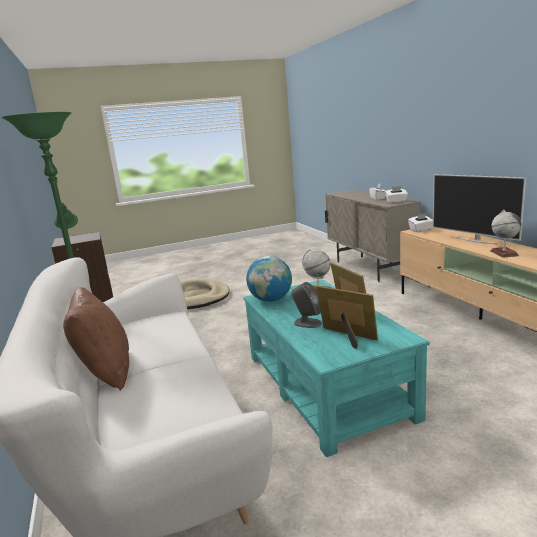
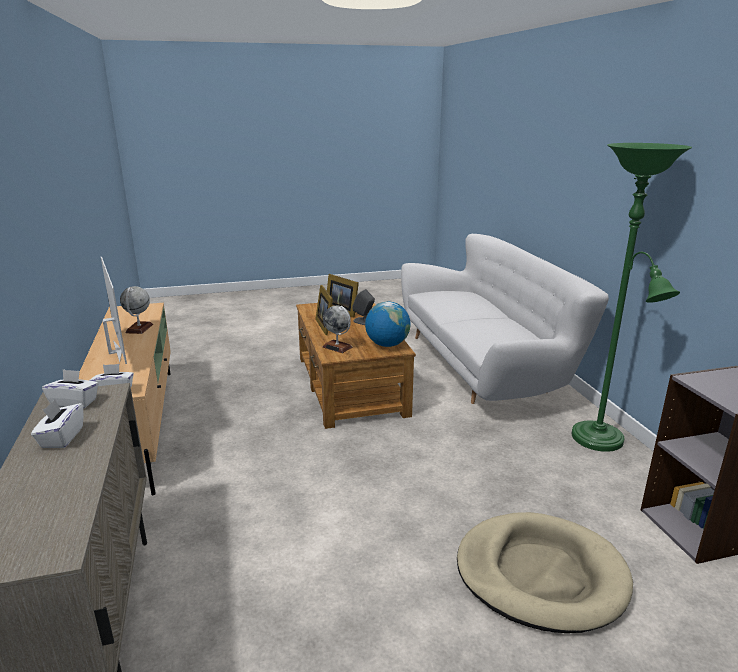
camera: 175 degrees left, 5 degrees up
(106, 372) = (509, 319): brown pillow -> none
(326, 384) = (349, 385): turquoise coffee table -> brown coffee table

